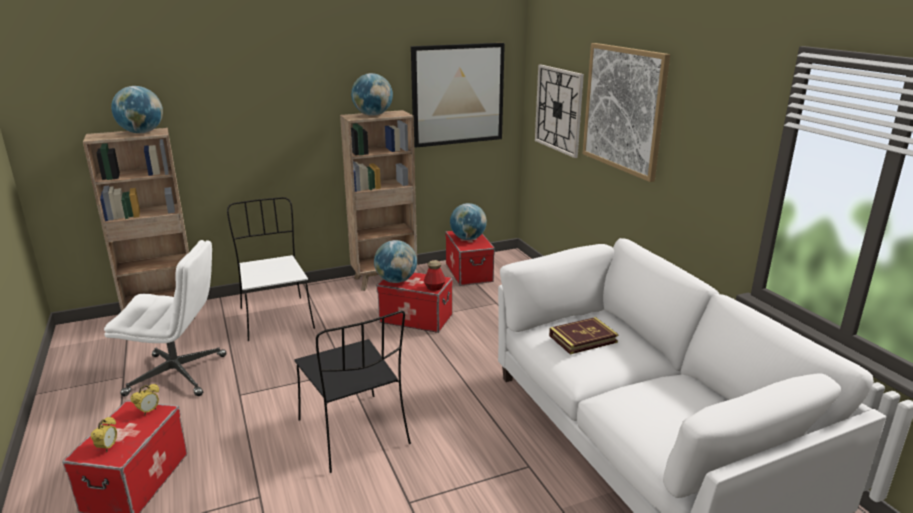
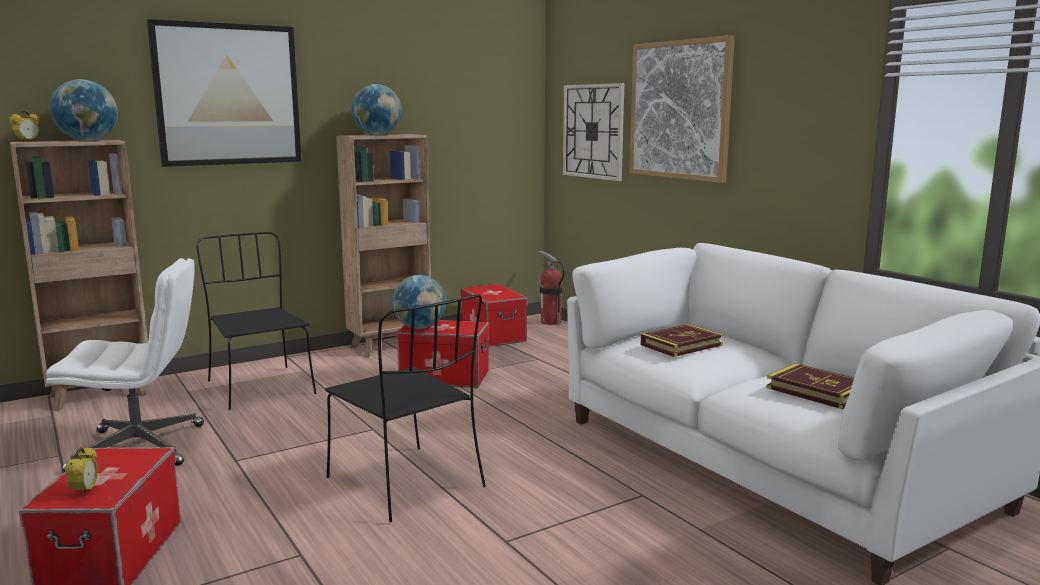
camera: 10 degrees left, 10 degrees down
(149, 411) = (132, 455): alarm clock -> alarm clock (27, 141)
(275, 317) = (259, 387): white chair -> black chair
(434, 287) = (470, 330): bottle -> none
(457, 94) = (471, 120): picture -> picture (228, 95)
(468, 238) = (491, 292): globe -> none
(520, 260) = (551, 322): none -> fire extinguisher
(671, 413) = (817, 391): none -> book

